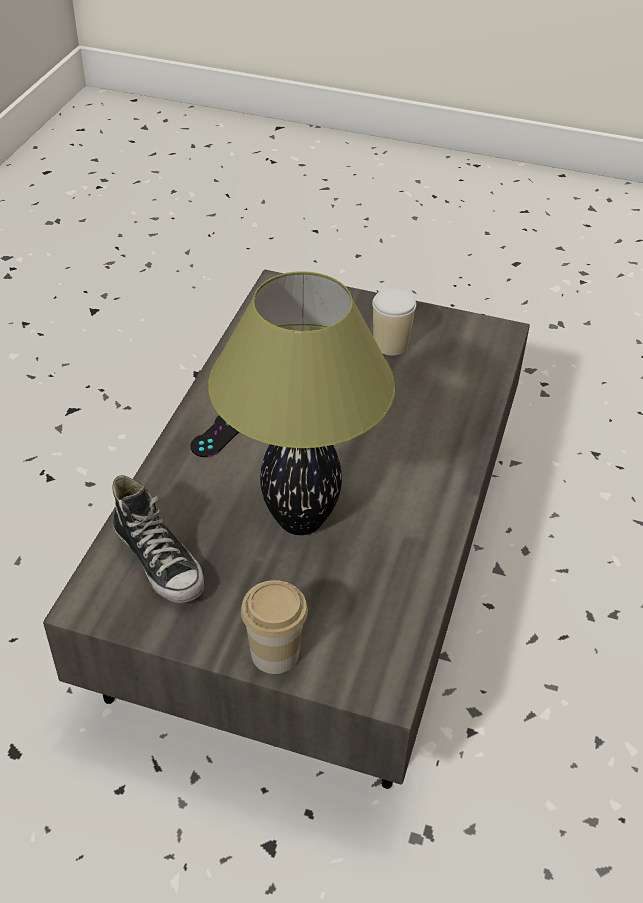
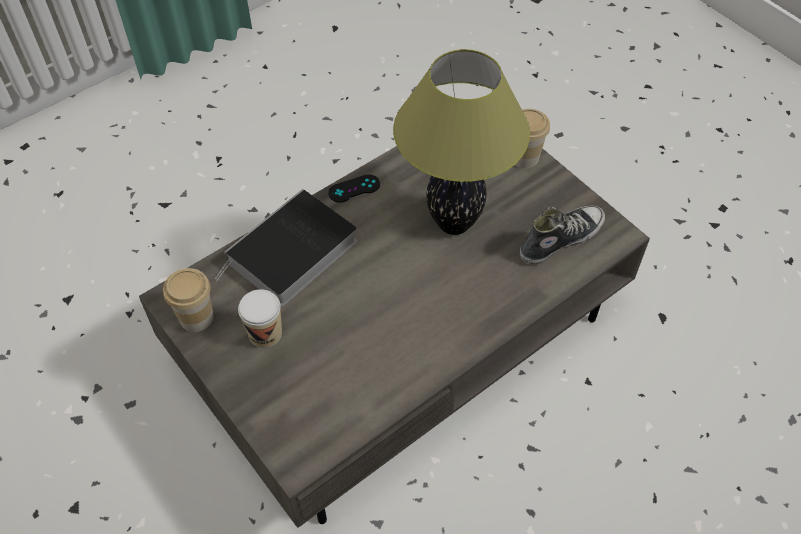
camera: 145 degrees left, 10 degrees up
(160, 562) = (560, 239): shoe -> shoe turned 60 degrees clockwise
(218, 435) = (464, 316): black game controller -> black game controller (354, 189)
(439, 410) = (291, 254): none -> book
(461, 329) = (196, 317): none -> cup

